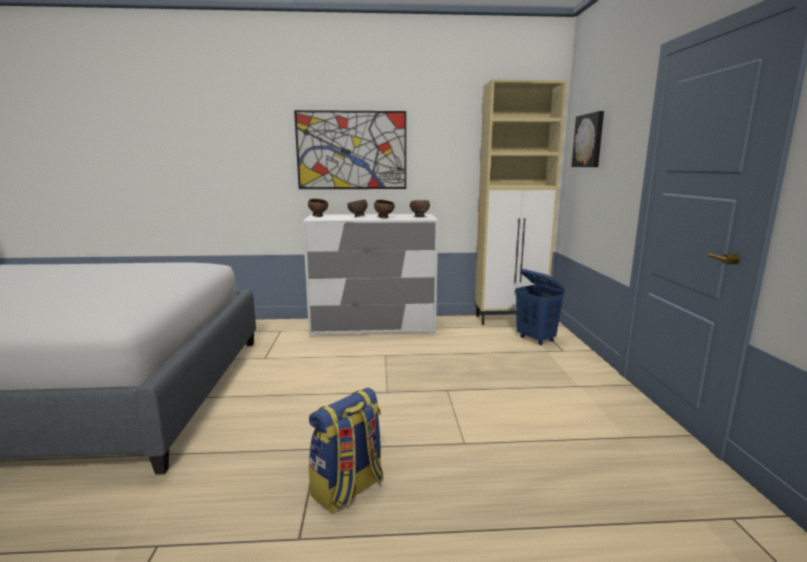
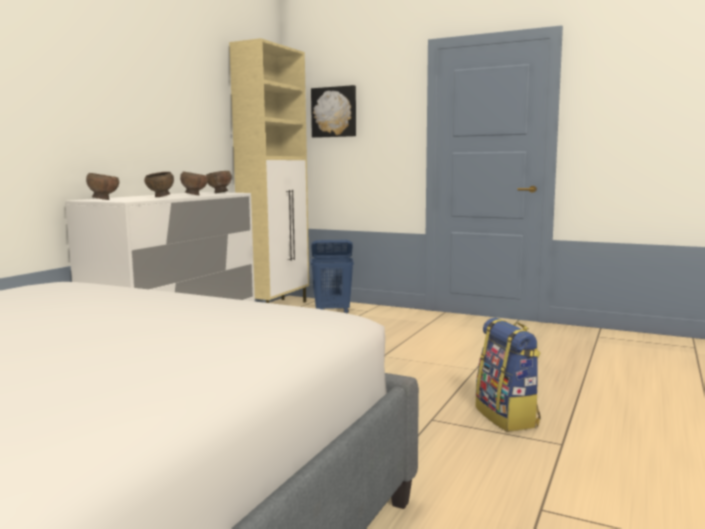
camera: 60 degrees left, 5 degrees down
(351, 150) = (109, 103): picture -> none

